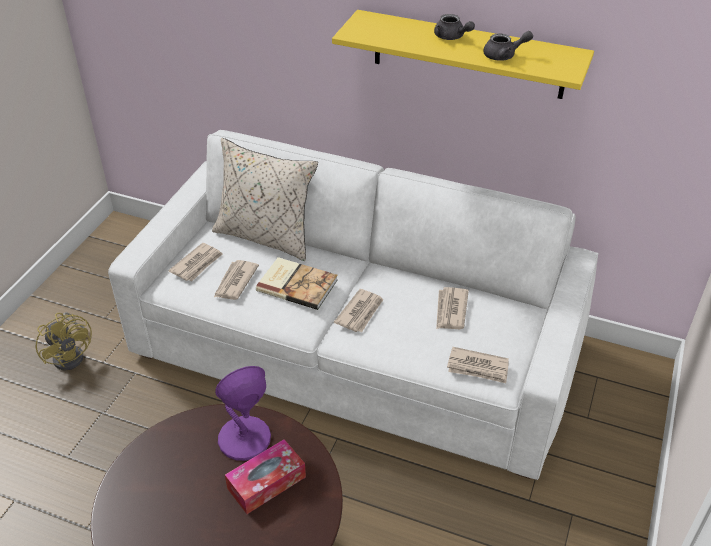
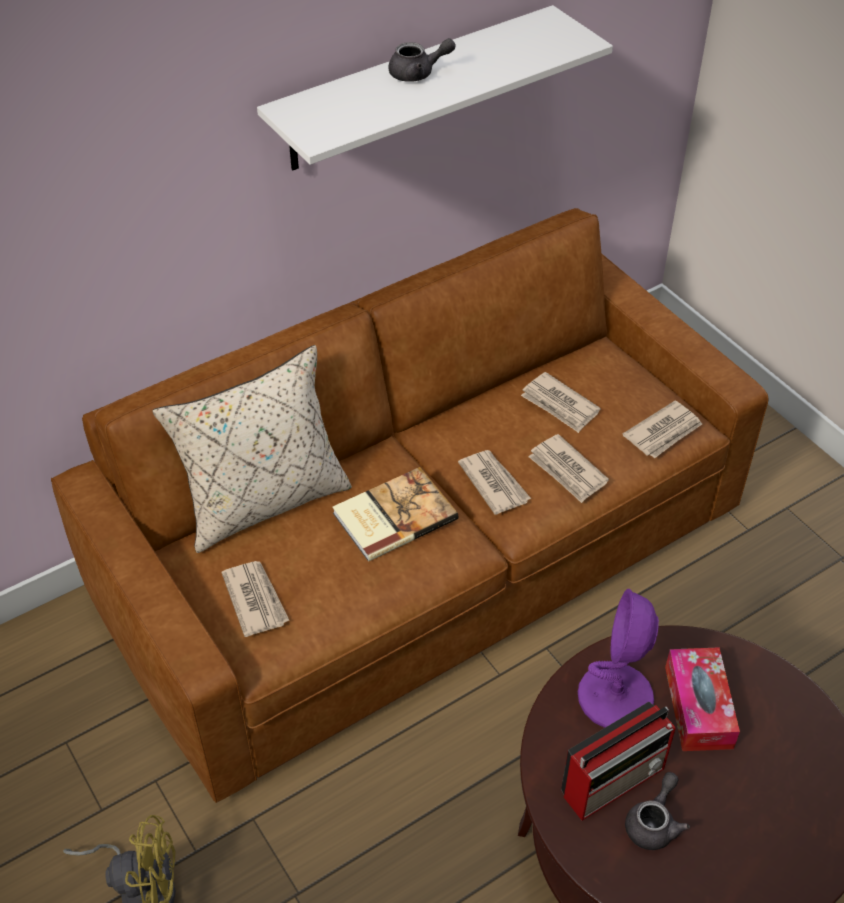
camera: 55 degrees left, 5 degrees up
(184, 465) = (615, 780): none -> radio
(235, 282) = (331, 575): newspaper -> newspaper (567, 471)
(356, 348) = (421, 553): white sofa -> brown sofa
(468, 55) = (412, 89): yellow shelf -> white shelf
(504, 55) = (501, 61): grey teapot -> grey teapot (654, 823)

